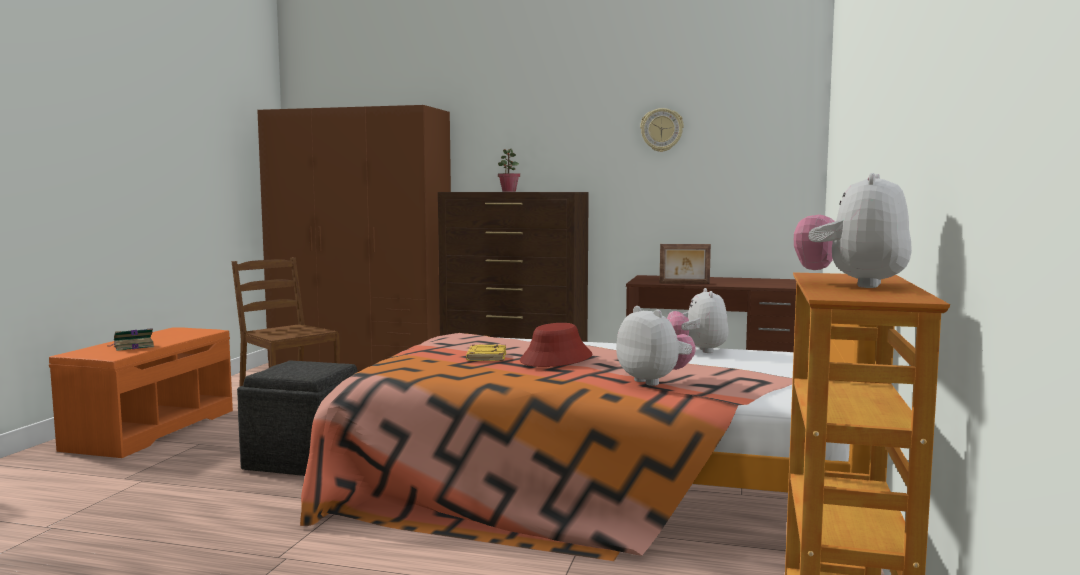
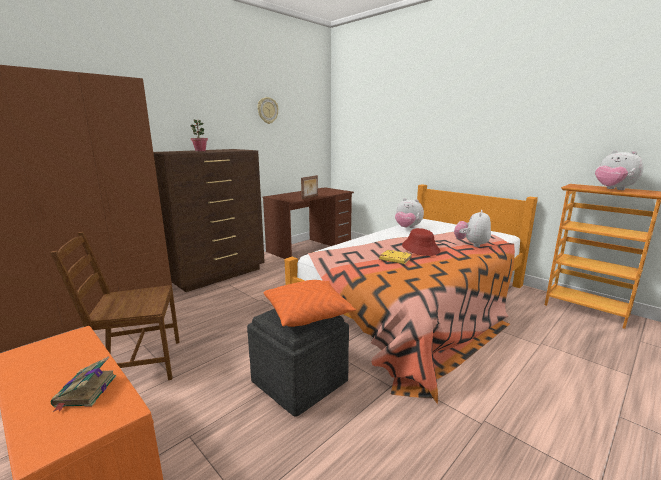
camera: 60 degrees left, 10 degrees up
(310, 370) = (308, 313): none -> orange pillow
(654, 381) = (471, 244): plush toy -> plush toy turned 60 degrees counterclockwise

